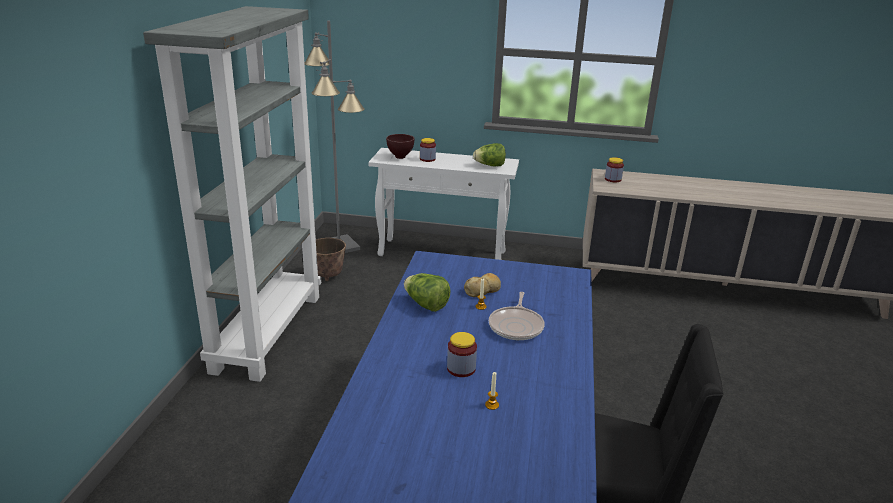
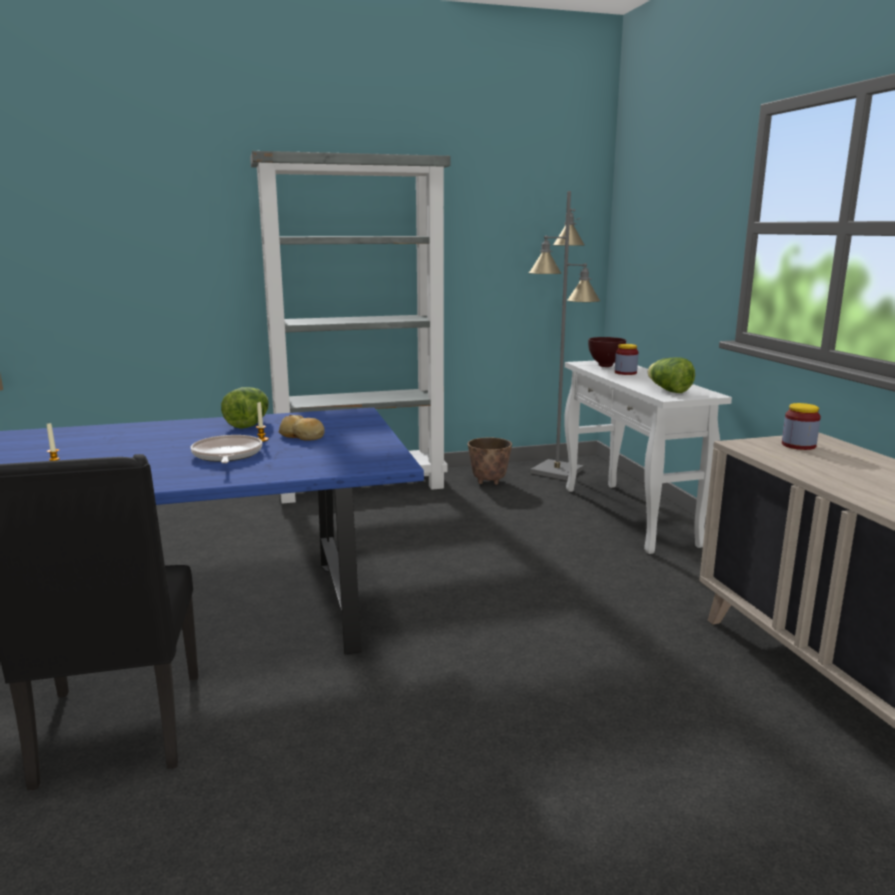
camera: 65 degrees right, 10 degrees down
(461, 368) = (123, 448): jar -> none
(516, 326) = (227, 455): frying pan -> frying pan turned 90 degrees clockwise

